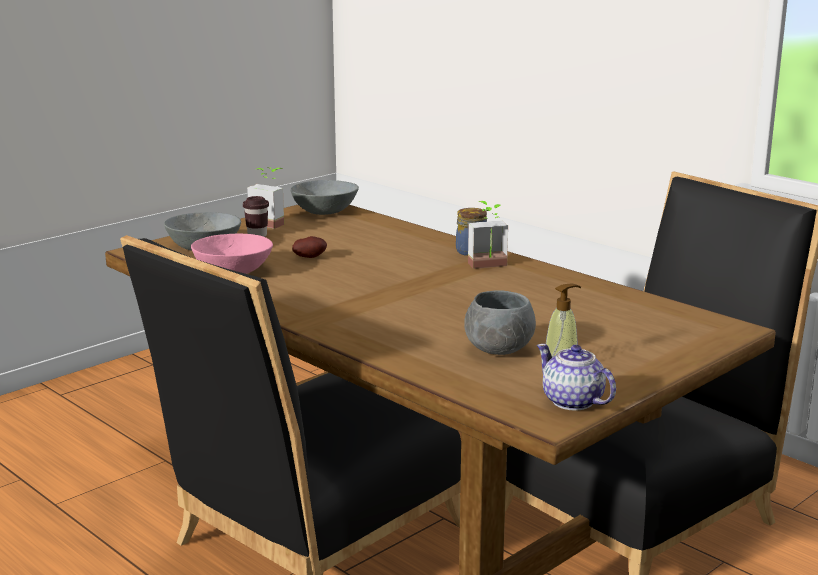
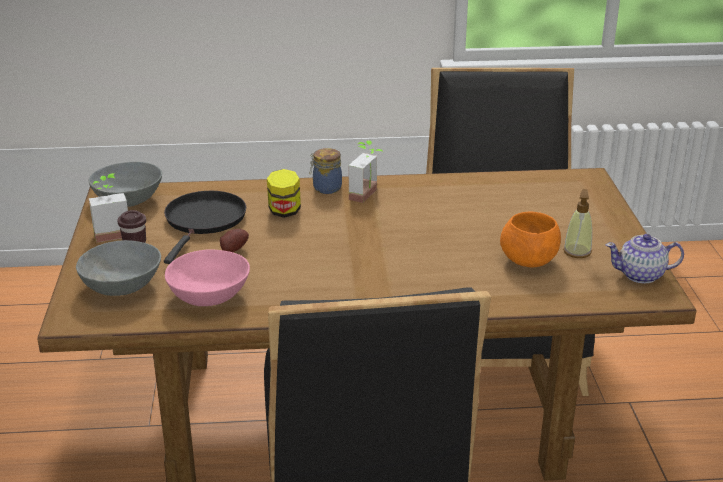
camera: 50 degrees left, 10 degrees up
(337, 237) = (204, 221): none -> black frying pan
(402, 252) = (284, 212): none -> jar
(498, 350) = (528, 261): grey bowl -> orange bowl

